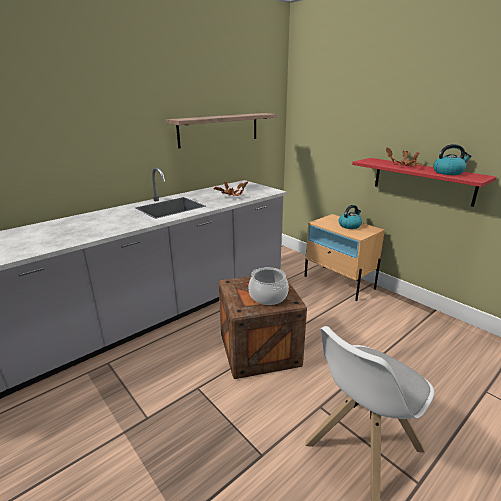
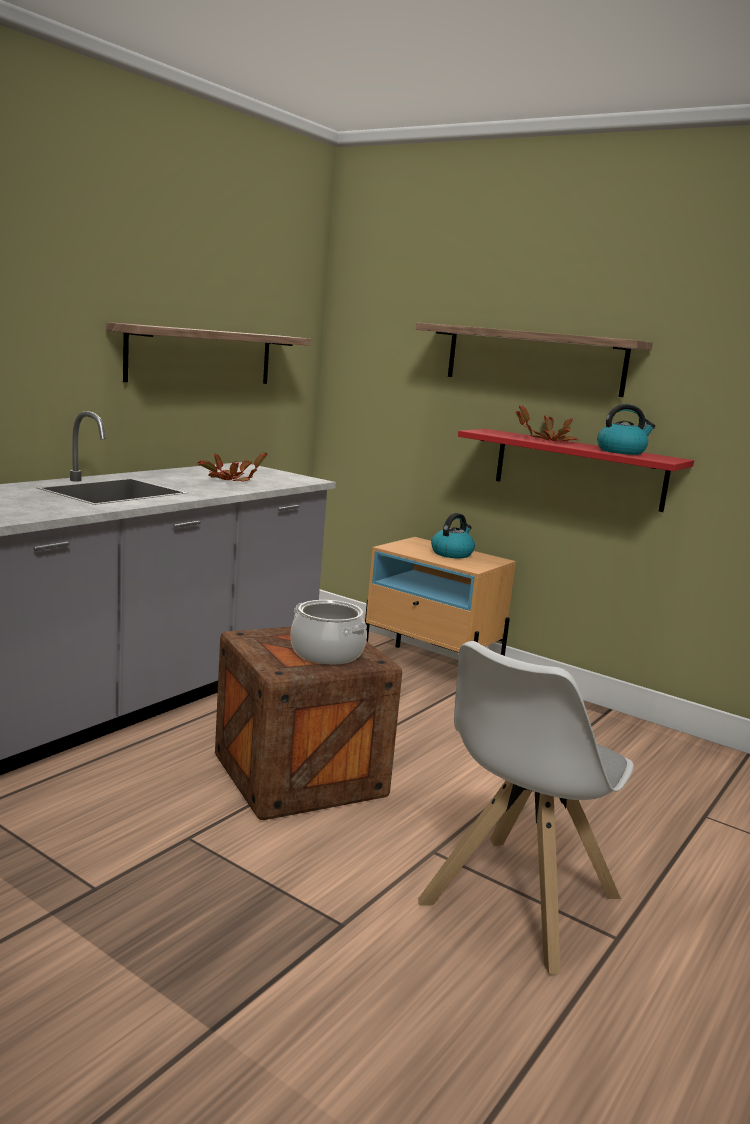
camera: 15 degrees left, 10 degrees down
(398, 117) = (534, 359): none -> shelf

